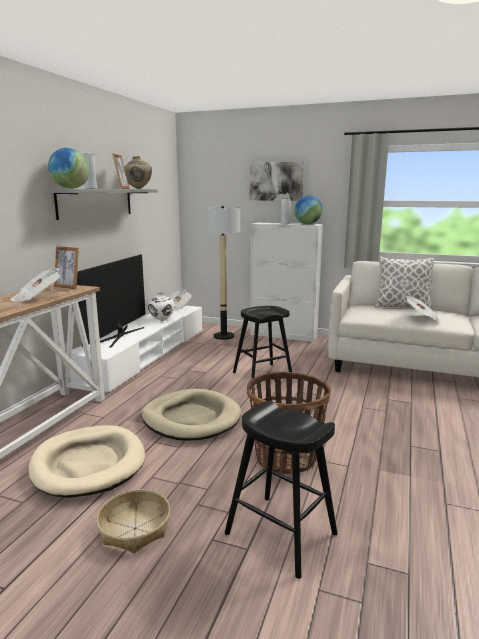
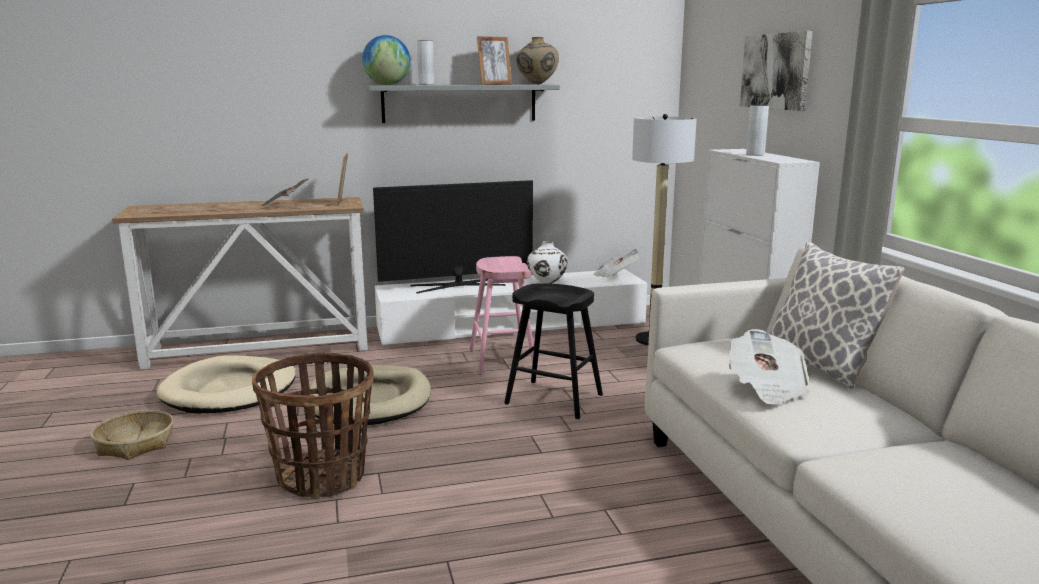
camera: 55 degrees right, 0 degrees up
(191, 370) = (502, 360): none -> pink stool
(281, 534) = (158, 515): black stool -> none
(307, 224) = (784, 159): globe -> none

